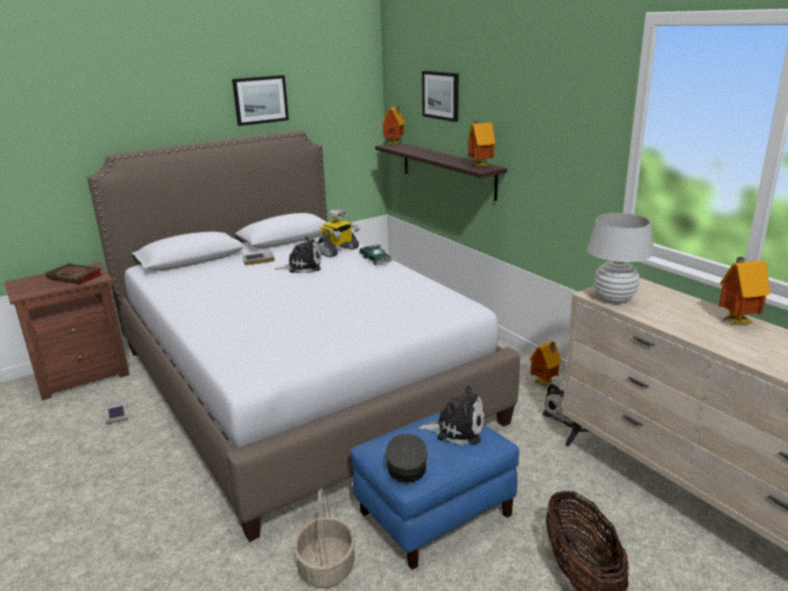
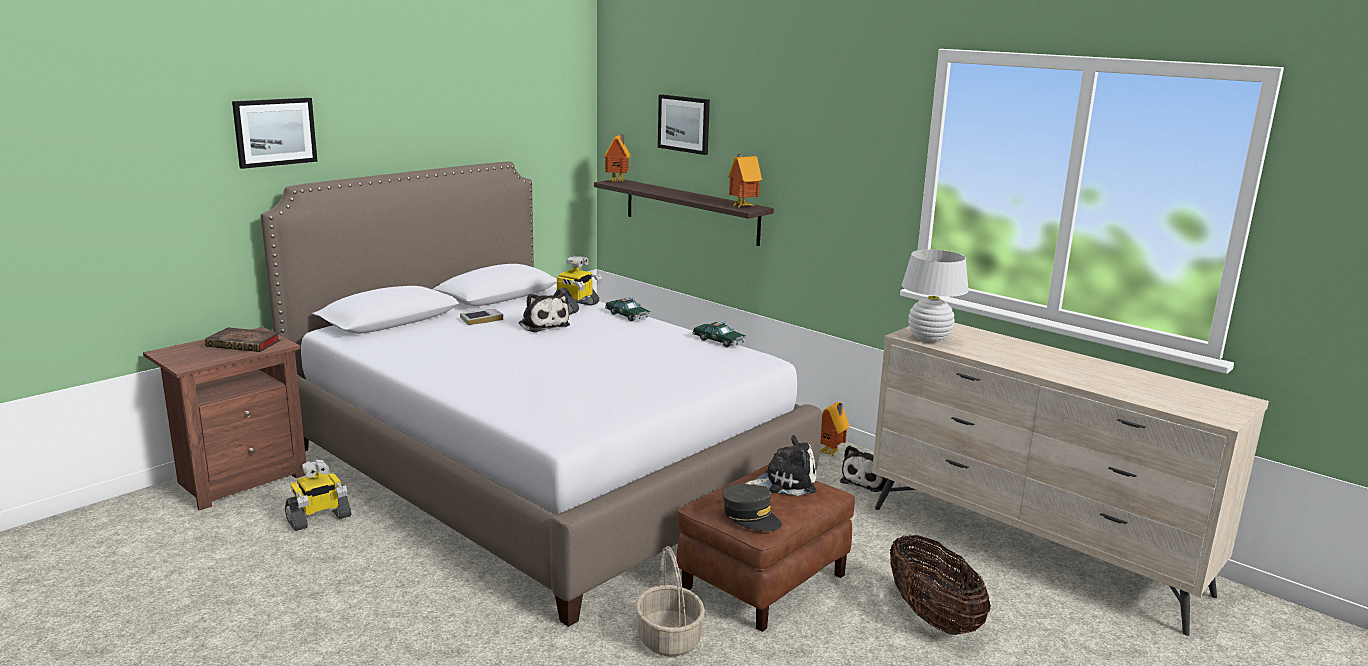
camera: 15 degrees left, 5 degrees down
(116, 414) = (318, 518): book -> toy robot
(260, 100) = (462, 122): picture -> picture (275, 132)
(302, 266) = (543, 325): plush toy -> plush toy turned 75 degrees clockwise
(406, 466) = (750, 517): grey cap -> grey cap turned 150 degrees clockwise
(435, 513) = (763, 581): blue ottoman -> brown ottoman
(437, 287) = (719, 341): none -> toy car
(735, 321) = (1050, 353): toy house -> none

